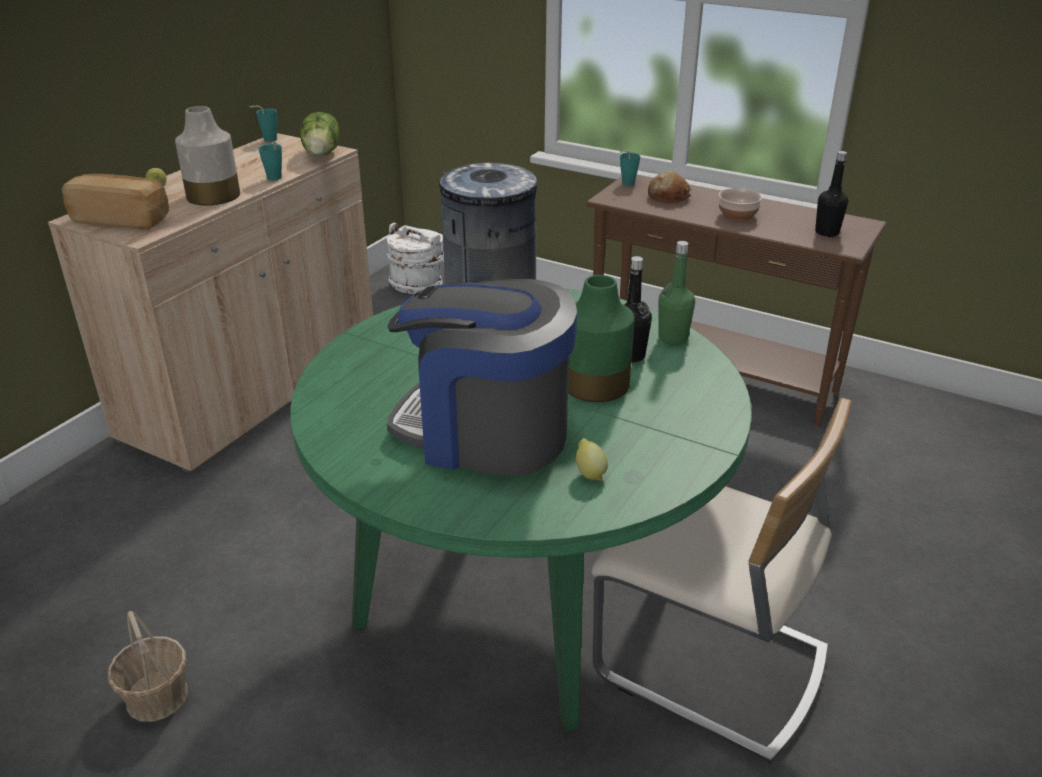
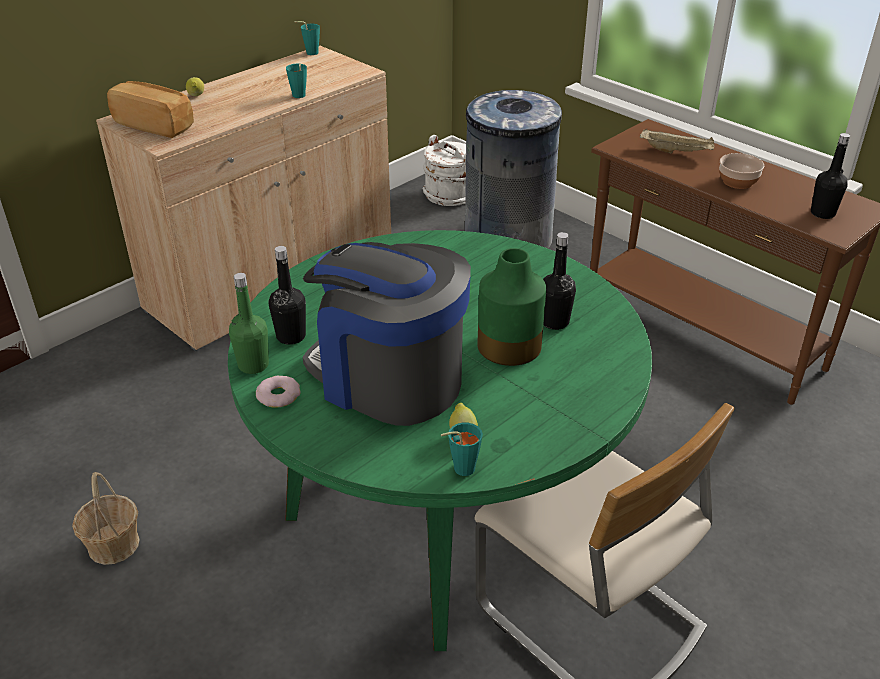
camera: 15 degrees right, 5 degrees up
(213, 195) = (239, 108): beige vase -> none
(323, 154) = (352, 73): lettuce -> none
(358, 408) = (291, 336): none -> black bottle
(371, 468) = (278, 395): none -> donut
(626, 183) = (640, 131): turquoise cup -> turquoise cup (459, 469)
(668, 196) = (676, 151): bread -> beige tray
(673, 338) = (604, 309): green bottle -> green bottle (253, 365)

